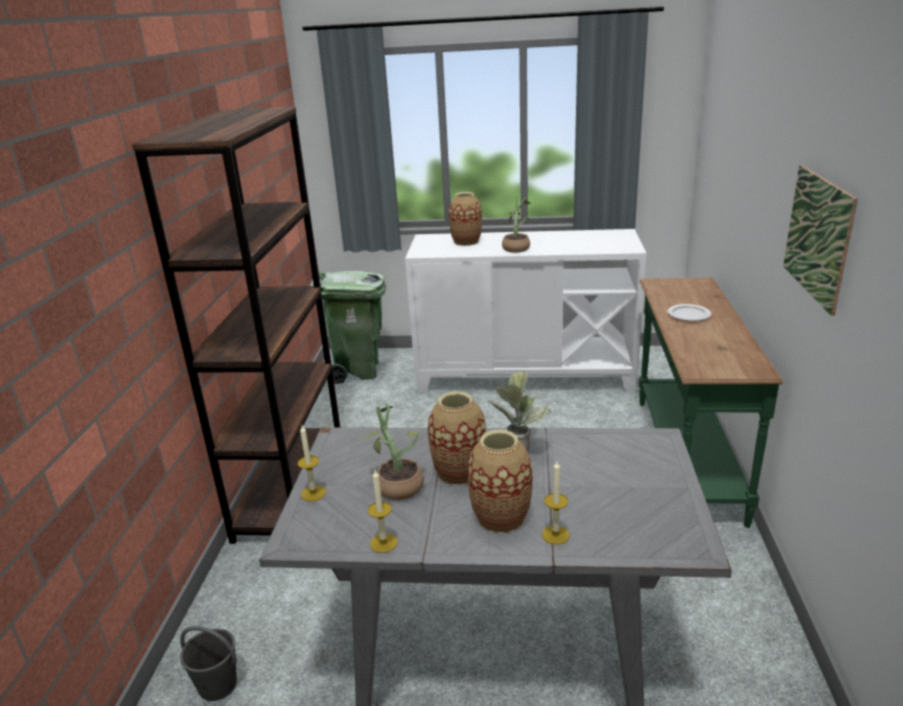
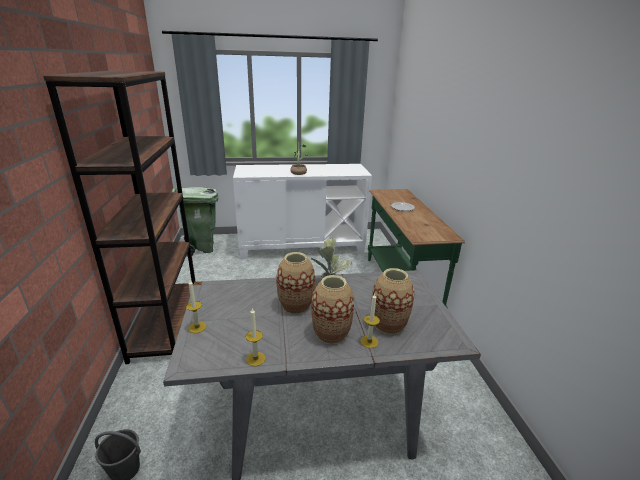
camera: 15 degrees left, 0 degrees up
(396, 484) = (255, 316): potted plant -> none
(466, 242) = (268, 169): vase -> vase (388, 324)
(817, 236) = (490, 157): picture -> none

